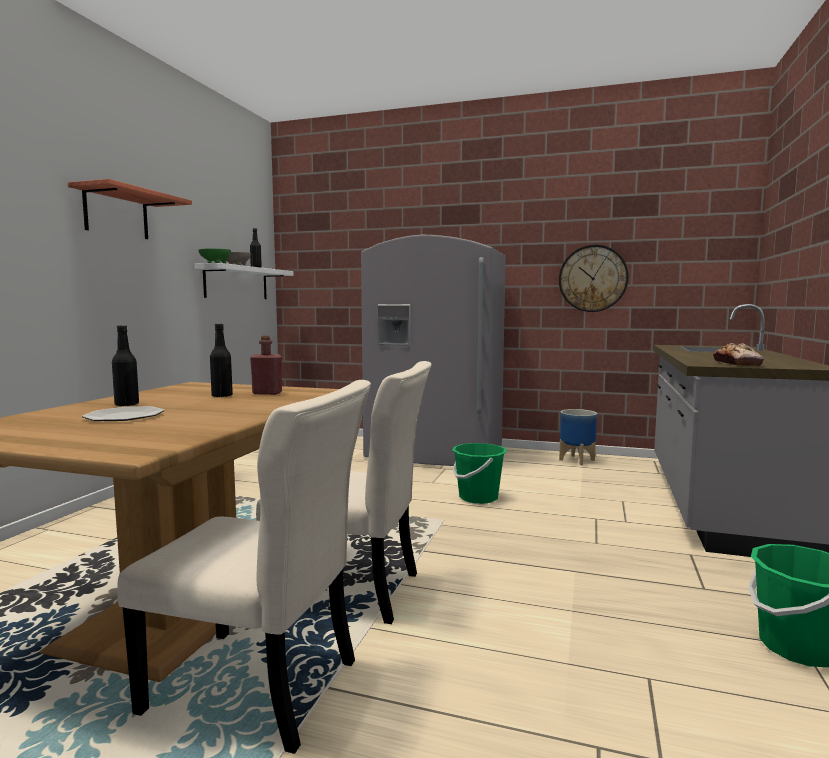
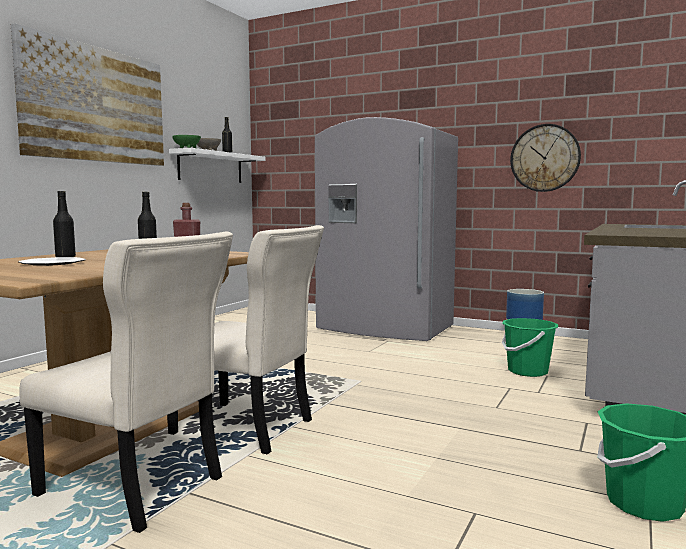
camera: 10 degrees right, 0 degrees up
(116, 214) = (95, 105): shelf -> picture
(478, 497) = (405, 365): green bucket -> green bucket (527, 371)
(736, 364) = (641, 234): bread -> none

